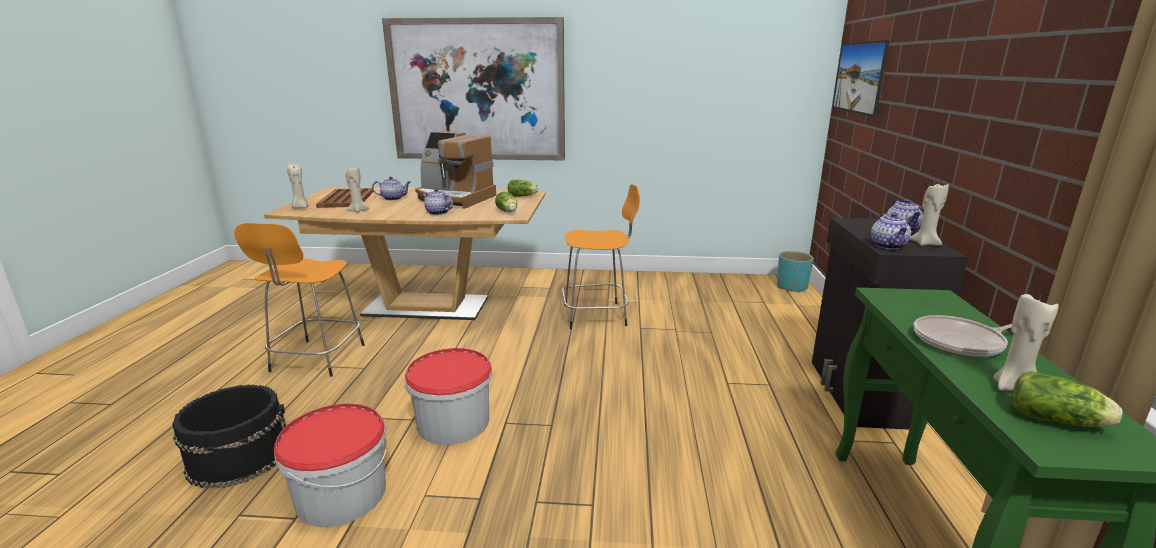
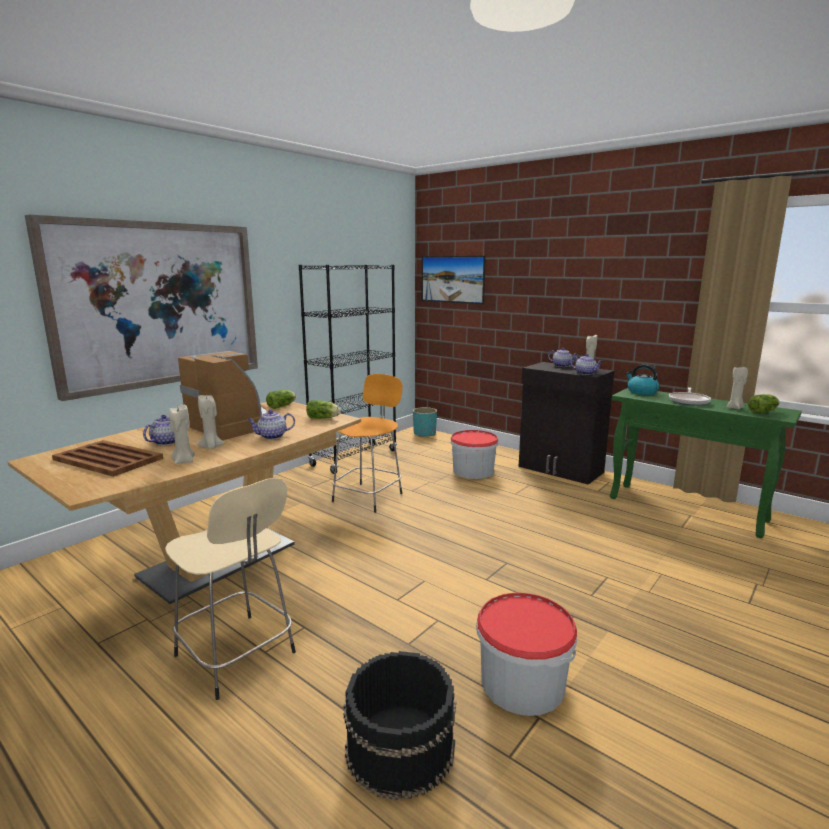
camera: 55 degrees left, 5 degrees down
(300, 207) = (88, 483): beige candle -> beige candle (211, 447)
(316, 359) = (237, 656): orange stool -> beige stool
(453, 422) = (463, 601): bucket -> bucket (473, 471)
(454, 199) = (232, 424): coffee machine -> coffee machine turned 105 degrees counterclockwise
(666, 281) = (354, 458): none -> black bookcase
(932, 301) = (641, 392): none -> kettle

